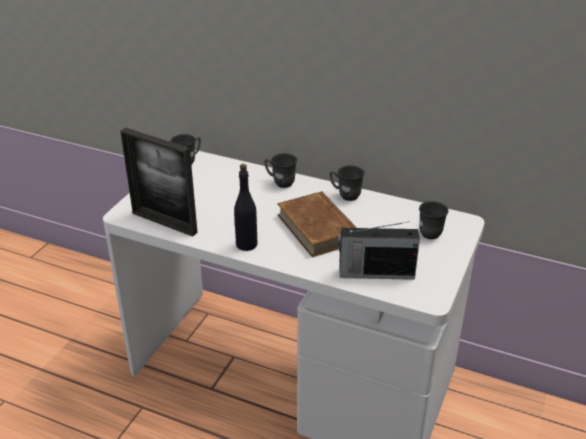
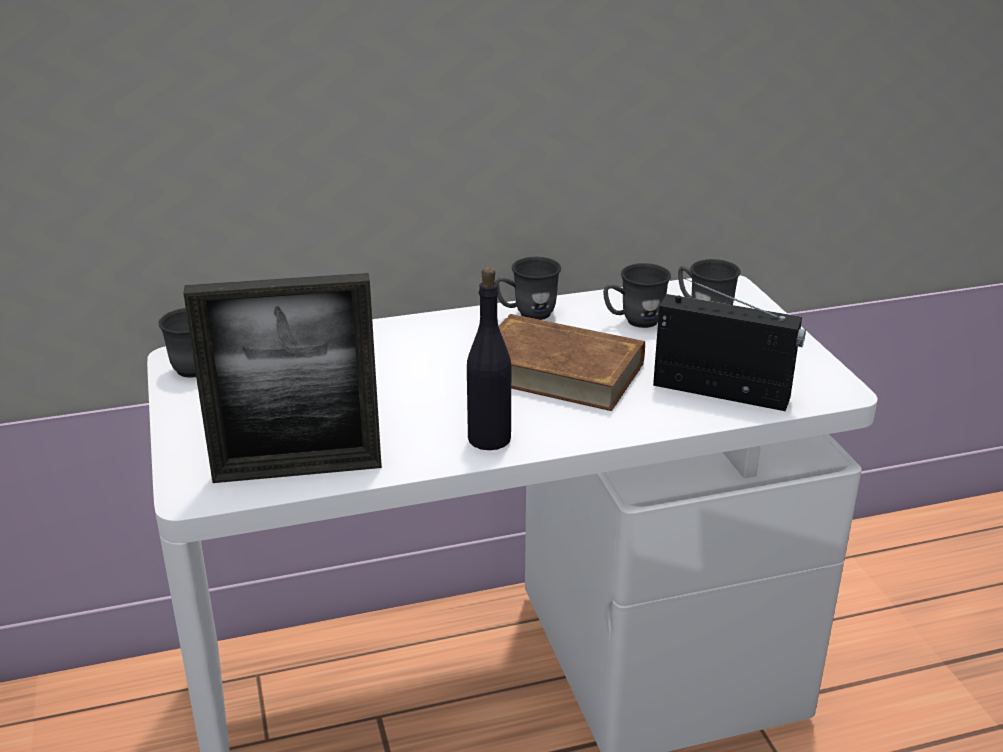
camera: 40 degrees left, 5 degrees down
(280, 182) = (403, 335): grey mug -> grey mug (634, 321)
(375, 273) = (723, 392): radio -> radio turned 120 degrees counterclockwise

